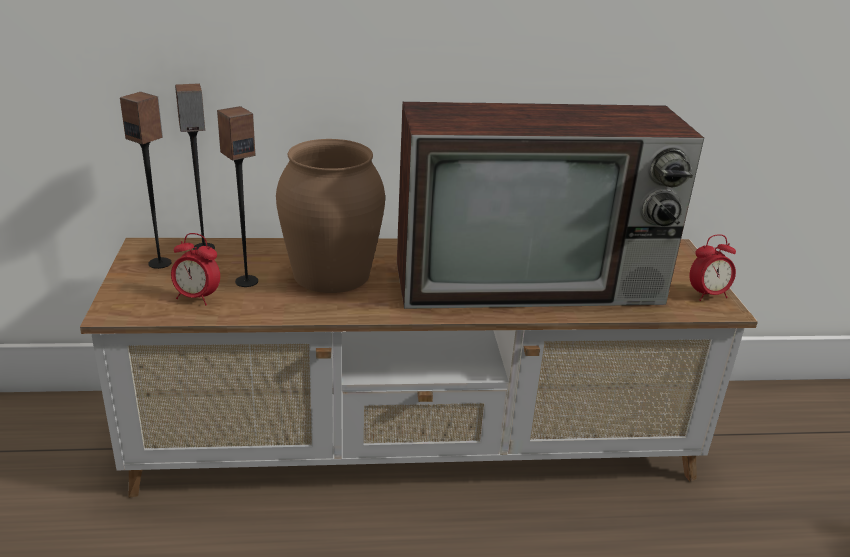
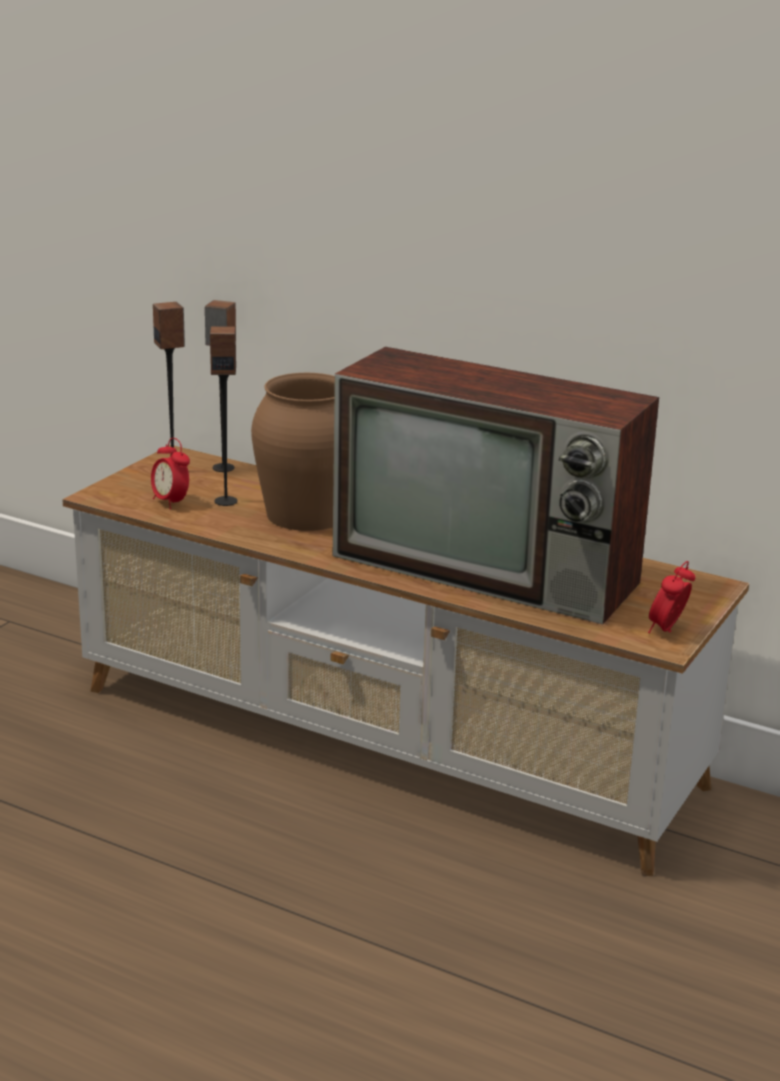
camera: 35 degrees right, 5 degrees down
(707, 295) = (667, 630): alarm clock -> alarm clock turned 105 degrees clockwise

